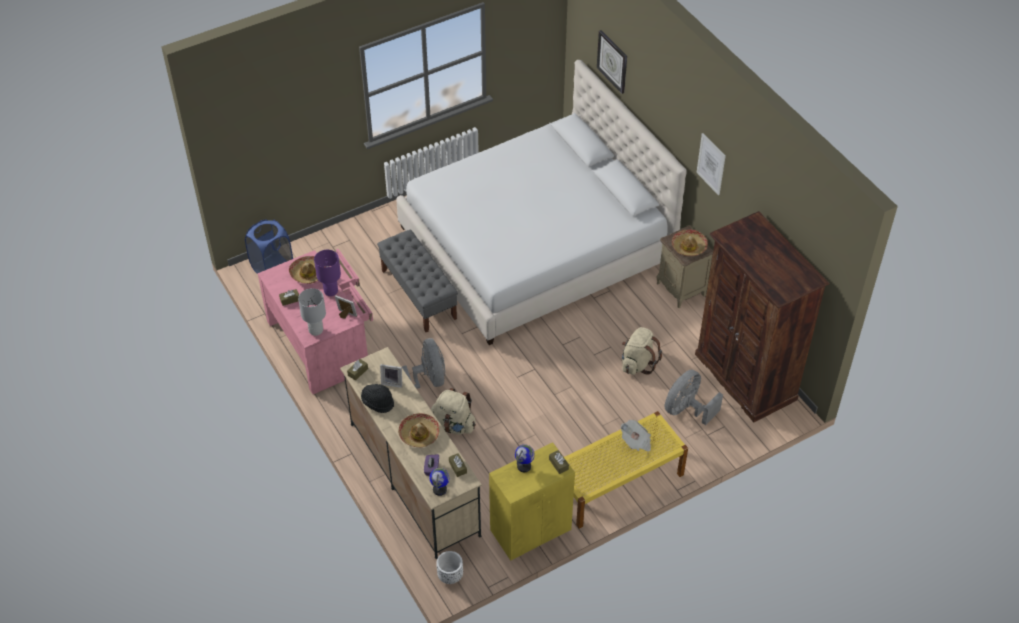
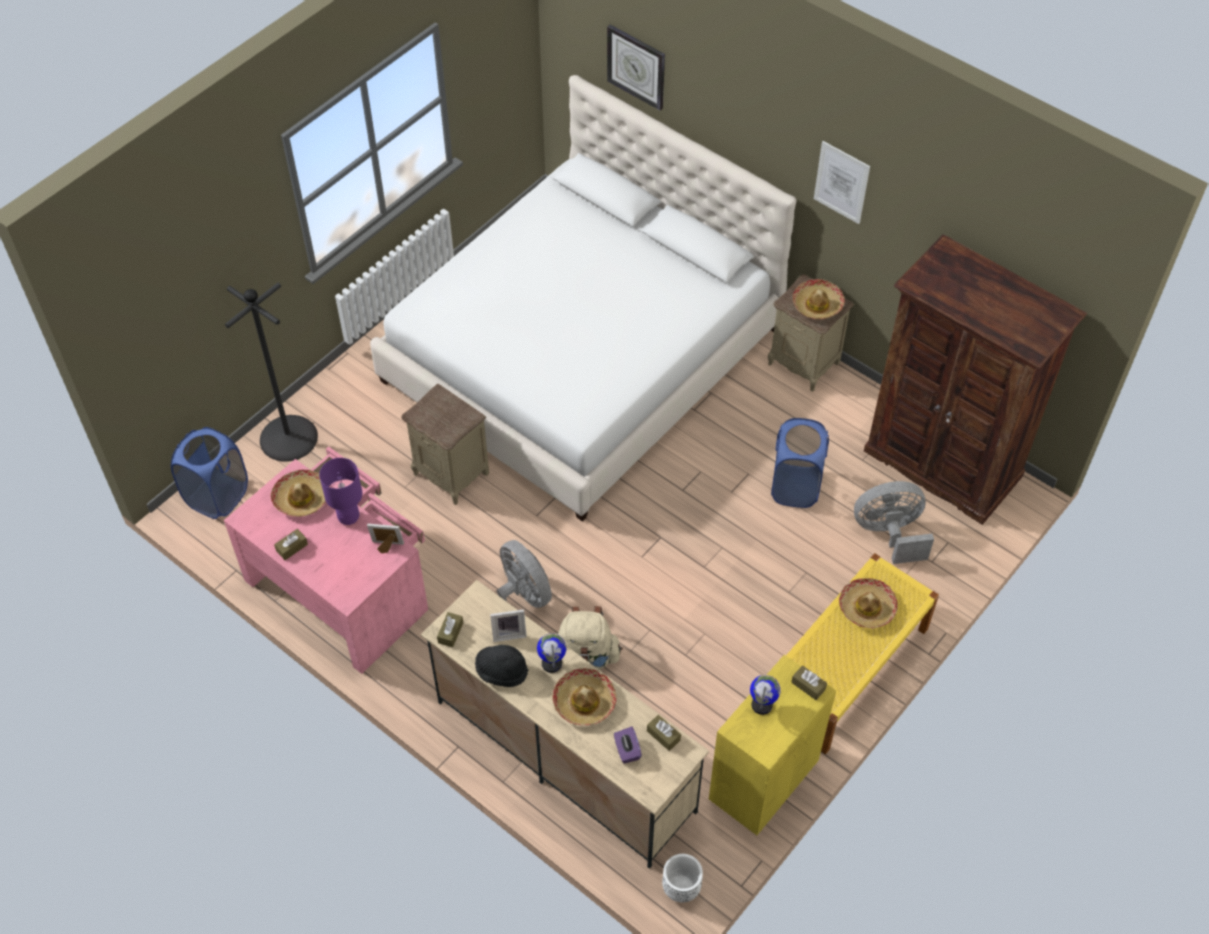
camera: 20 degrees left, 5 degrees up
(316, 331) = (353, 585): grey table lamp -> none
(329, 245) = (288, 438): none -> black clothes rack
(419, 294) = (450, 475): grey bench -> beige nightstand
(440, 489) = (653, 779): globe -> globe (552, 663)
(636, 442) = (867, 608): newspaper -> hat
(638, 363) = (795, 486): beige backpack -> blue laundry basket
(687, 410) = (889, 534): grey fan -> grey fan turned 60 degrees clockwise

